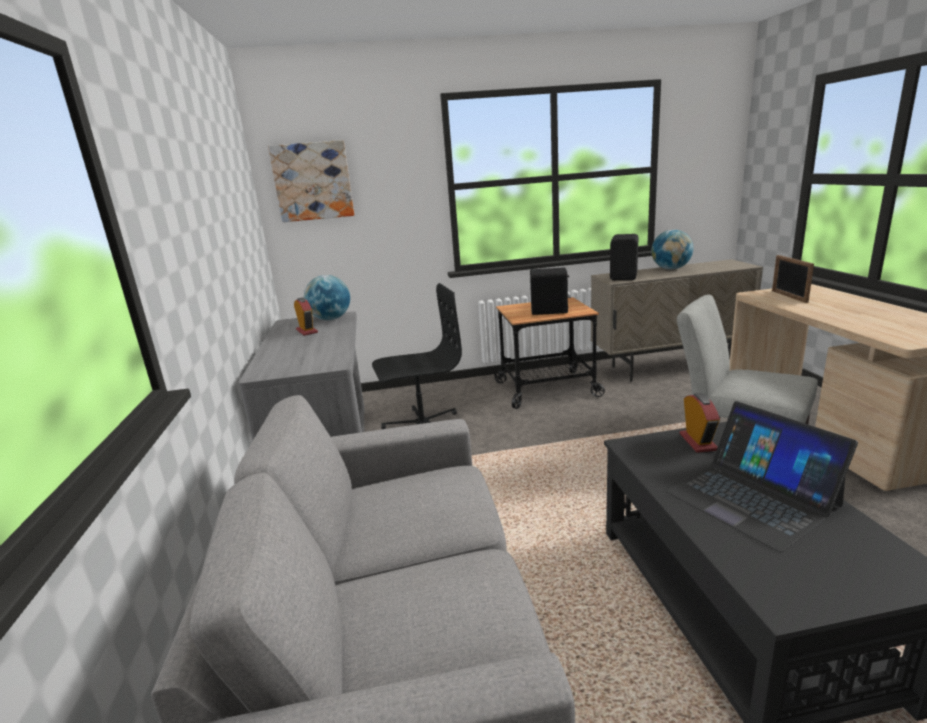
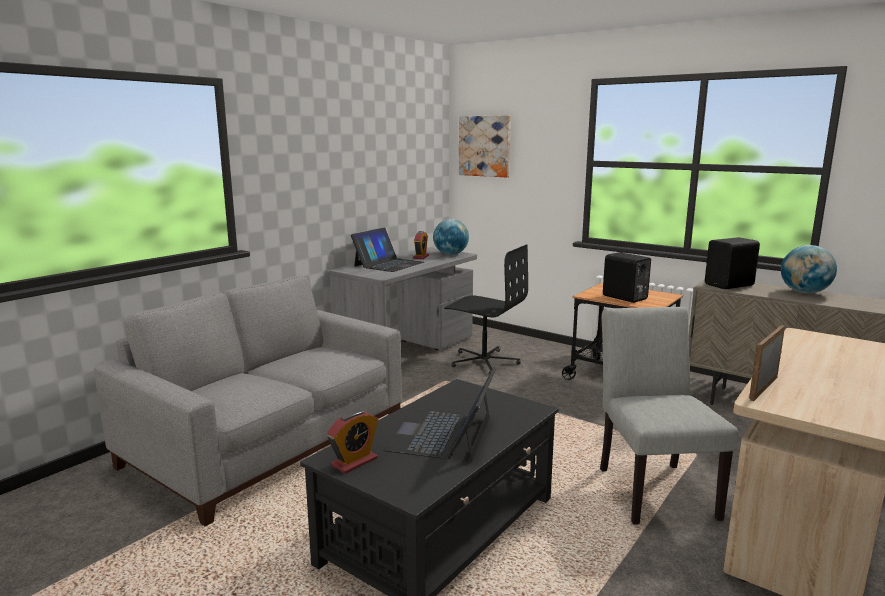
camera: 45 degrees right, 5 degrees down
(296, 350) = (388, 264): none -> laptop
(698, 442) = (501, 404): alarm clock -> alarm clock (354, 462)
(789, 296) = (826, 346): picture frame -> picture frame (763, 388)

